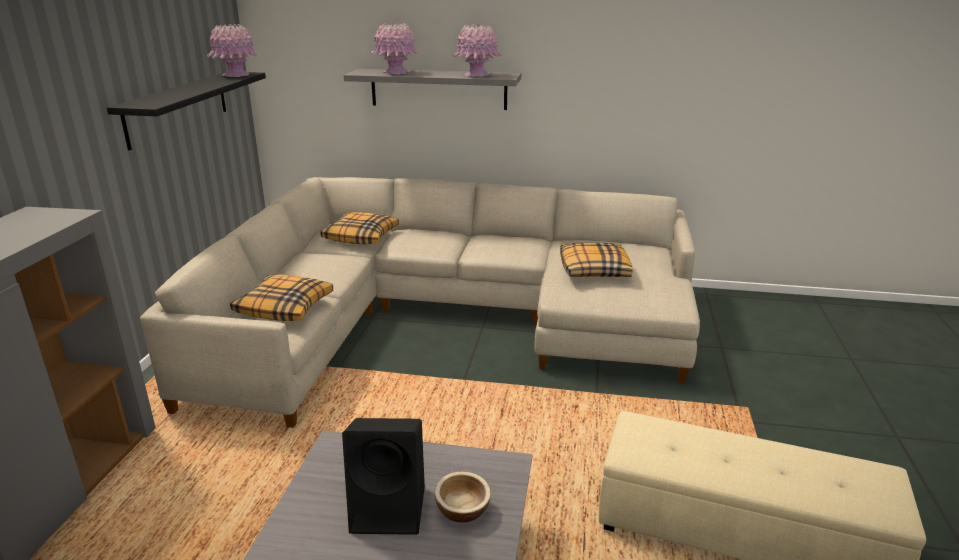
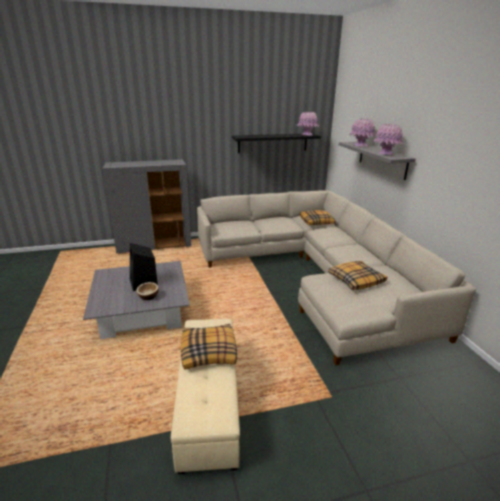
camera: 65 degrees right, 0 degrees up
(285, 307) = (238, 227): pillow -> pillow (209, 352)

